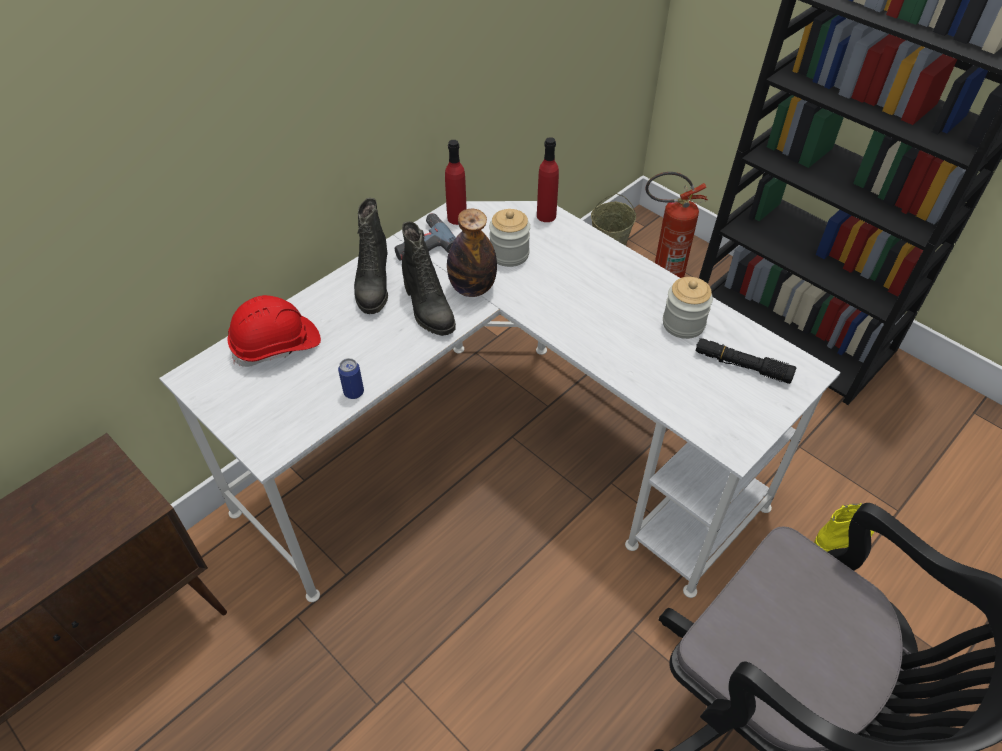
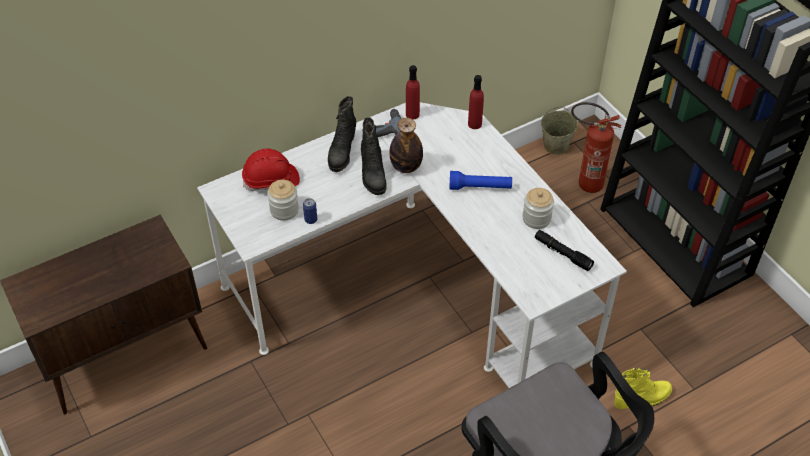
camera: 15 degrees right, 0 degrees up
(509, 254) = (439, 147): jar -> jar (284, 210)
(587, 297) = (480, 187): none -> blue flashlight

